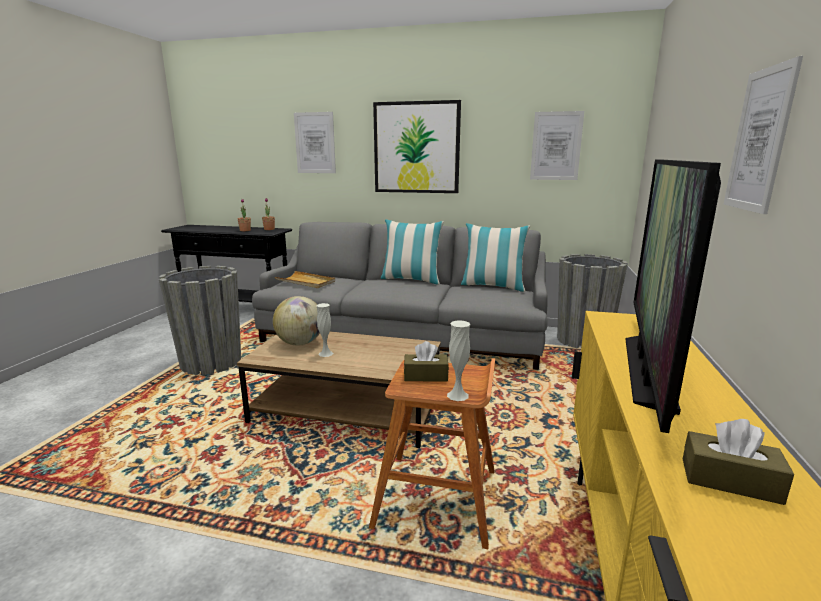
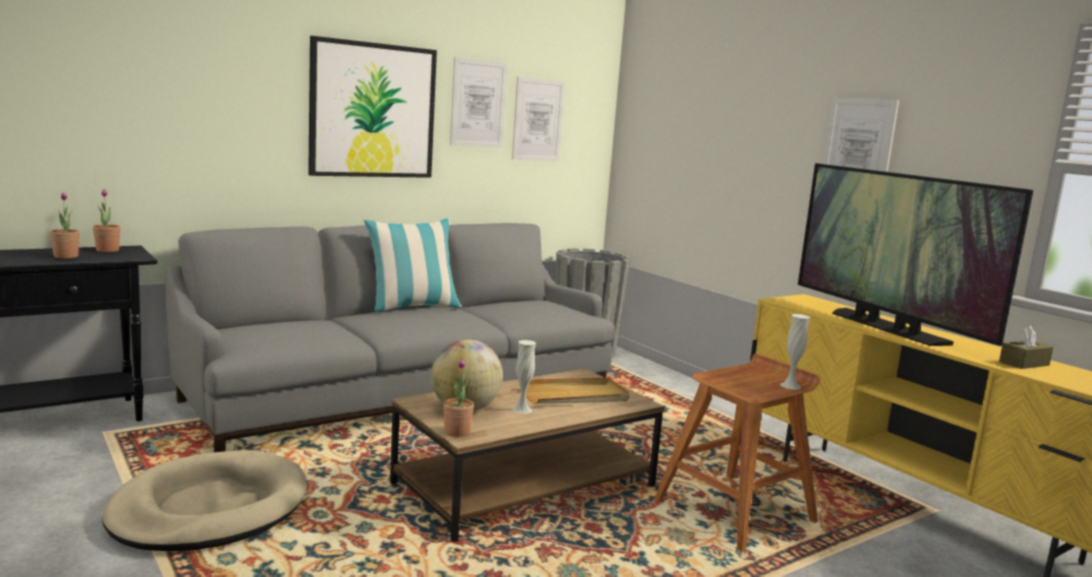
camera: 50 degrees left, 5 degrees down
(211, 362) = (209, 508): grey planter -> beige dog bed
(260, 354) = (457, 432): none -> potted plant
(306, 282) = (281, 334): beige tray -> beige tray (574, 395)
(315, 143) = (198, 90): picture -> picture (478, 103)
(425, 376) = (740, 381): brown tissue box -> none
(493, 286) = (513, 300): pillow -> none

